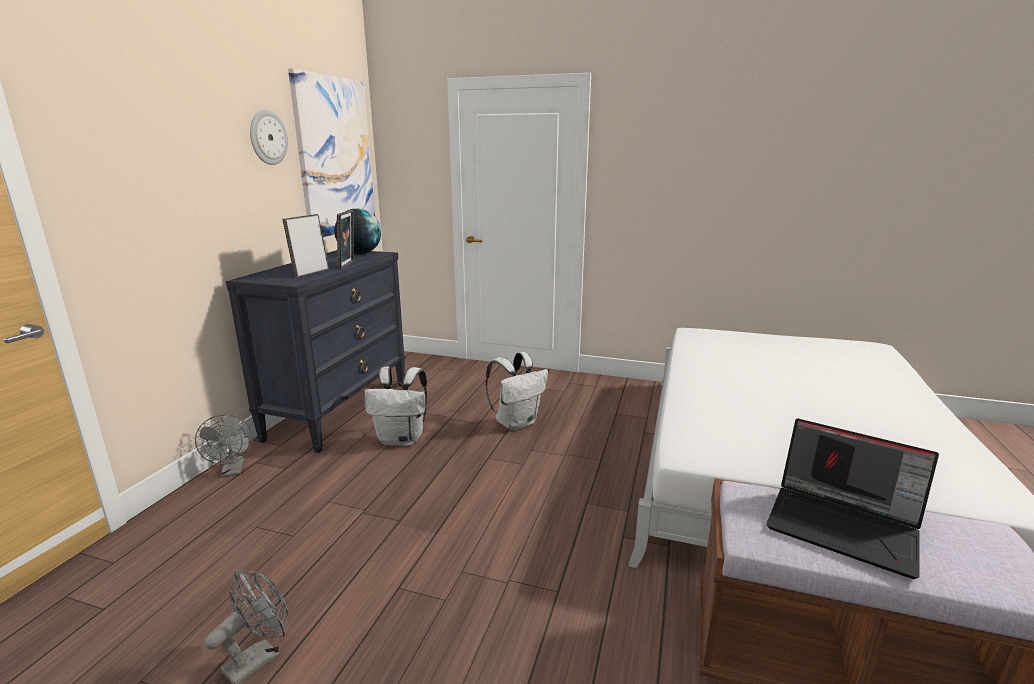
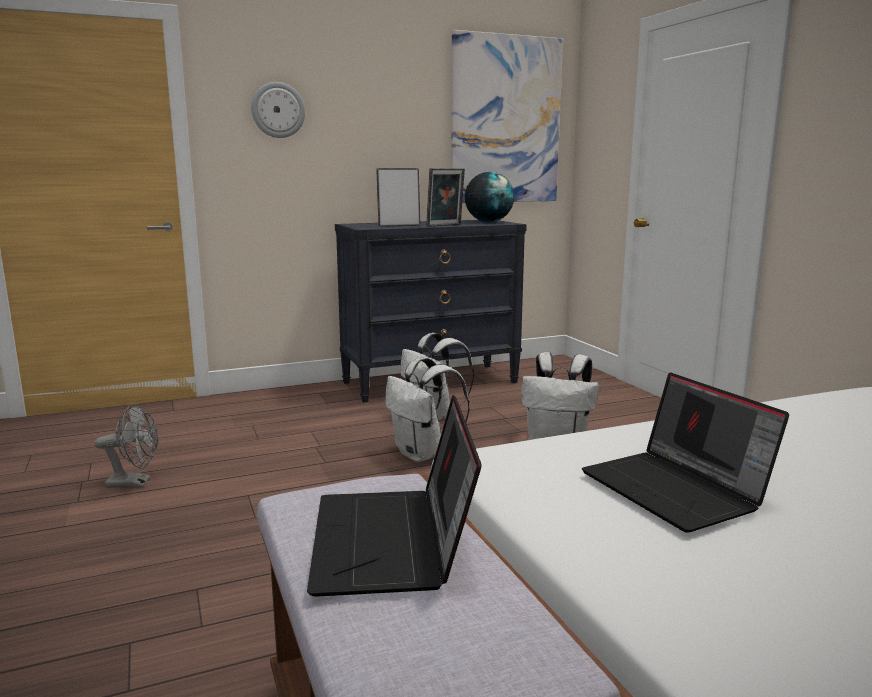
camera: 50 degrees right, 5 degrees down
(232, 471) = (298, 392): grey fan -> none
(268, 137) = (413, 98): wall clock -> wall clock (278, 110)
(455, 473) = (423, 454): none -> white backpack
(778, 423) = (677, 490): none -> laptop

